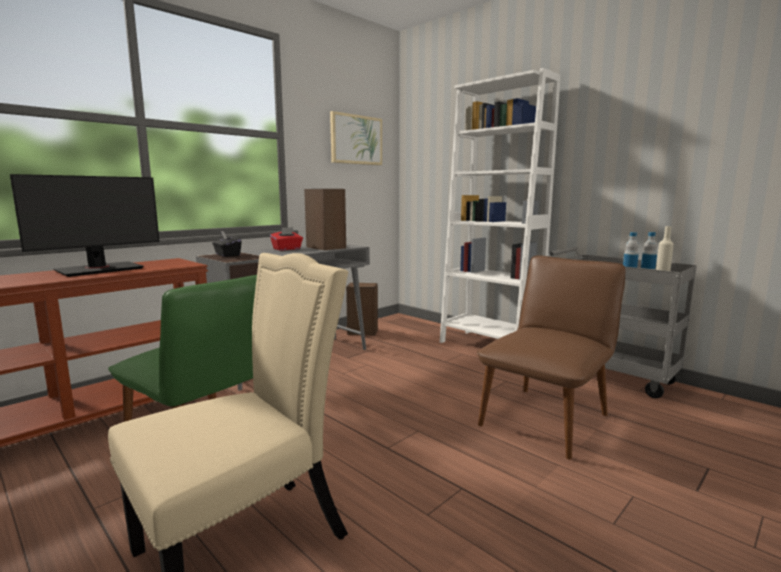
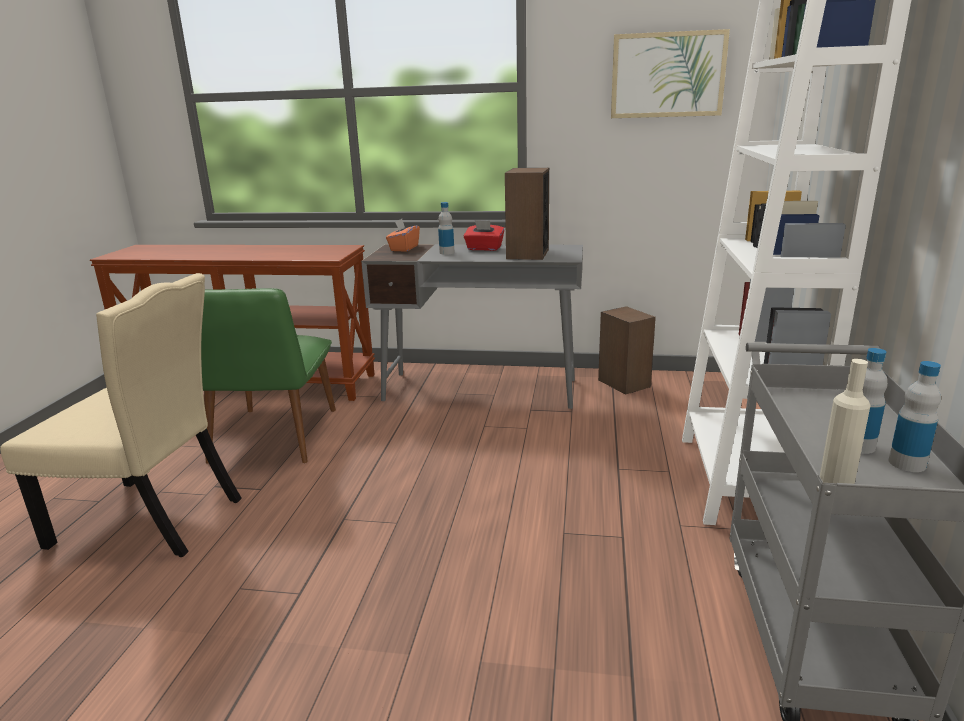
camera: 55 degrees right, 10 degrees up
(99, 269) = (272, 250): monitor -> none
(227, 255) = (404, 248): black tissue box -> orange tissue box
(272, 253) = (447, 252): none -> bottle
(544, 419) = (529, 607): brown chair -> none

